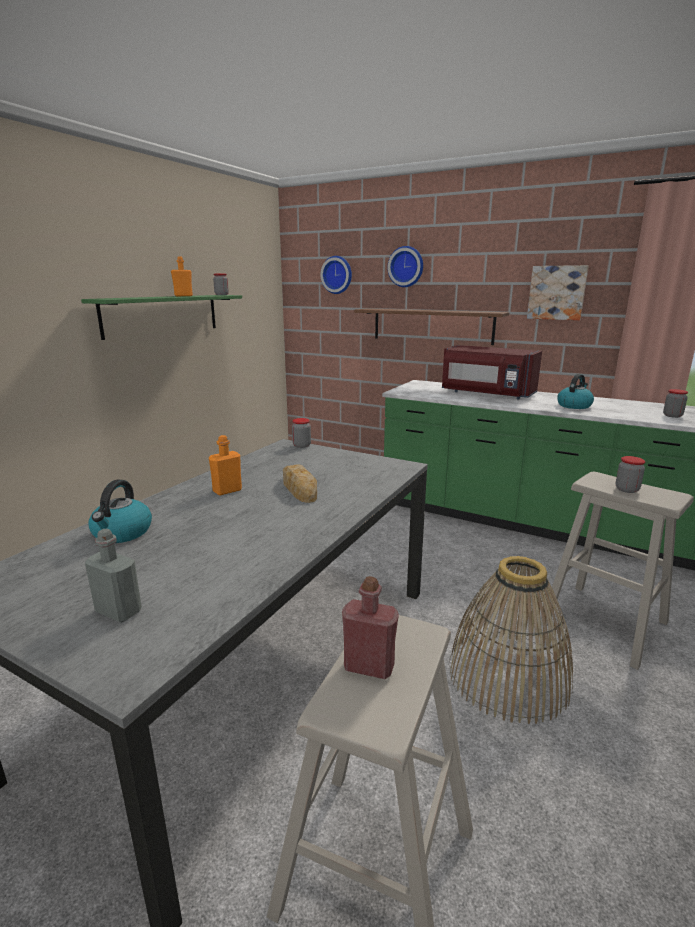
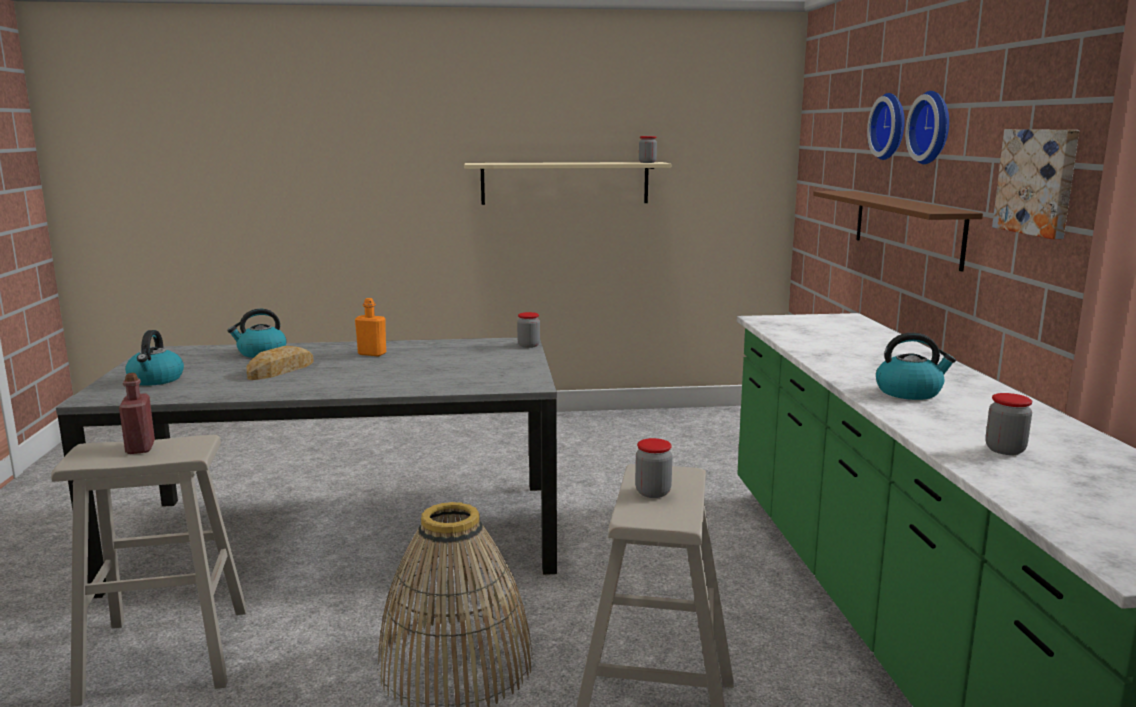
camera: 55 degrees right, 5 degrees down
(118, 611) = (156, 380): grey bottle -> kettle
(162, 315) = (565, 183): green shelf -> beige shelf
(183, 296) = (585, 162): orange bottle -> none
(299, 488) = (407, 368): bread -> bread (281, 370)
(337, 275) = (836, 137): wall clock -> wall clock (933, 127)
(486, 394) = (858, 348): red microwave -> none

